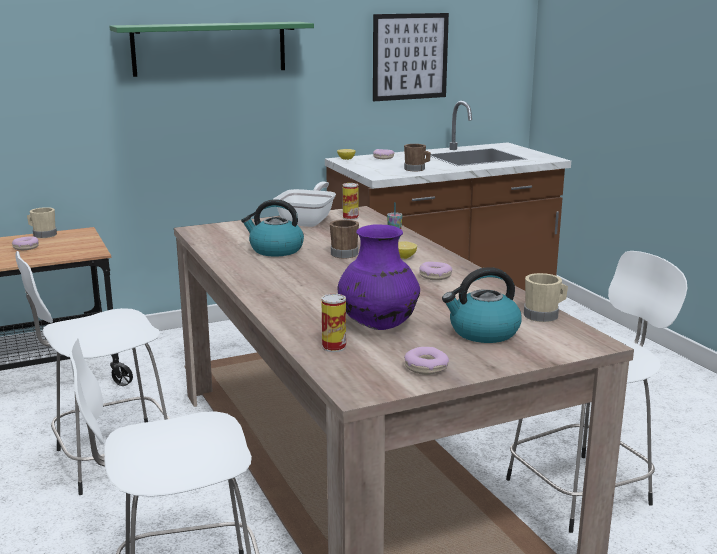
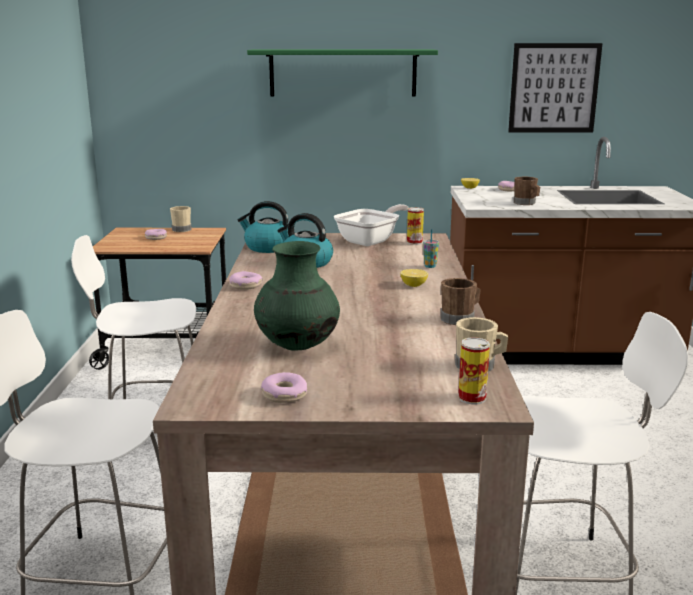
camera: 25 degrees right, 0 degrees up
(334, 347) = (230, 358): can -> can (472, 398)
(346, 253) = (364, 274): brown mug -> brown mug (460, 319)
(378, 326) = (297, 346): purple vase -> green vase
(435, 276) = (420, 308): donut -> donut (245, 286)
(483, 332) = (389, 371): kettle -> kettle (268, 247)

